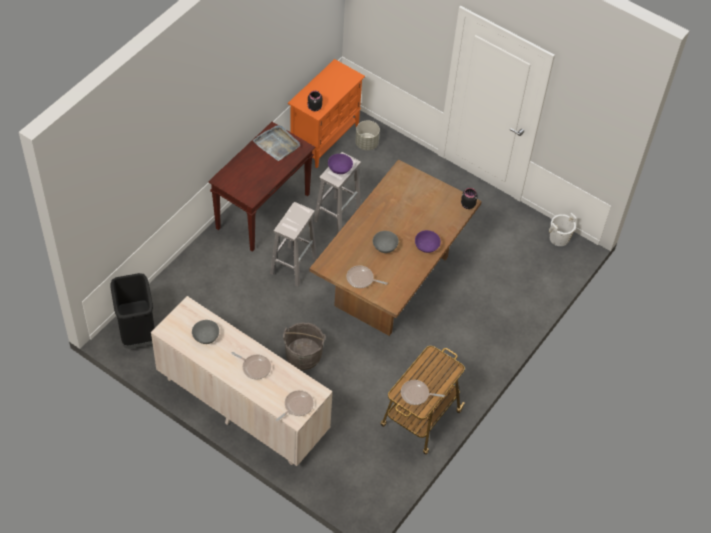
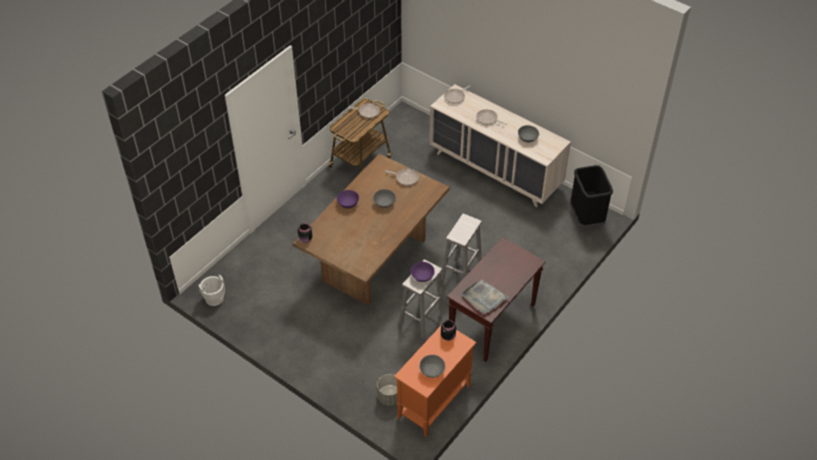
camera: 175 degrees left, 5 degrees down
(303, 356) = (450, 202): grey bucket -> none
(330, 79) = (432, 371): none -> grey bowl

